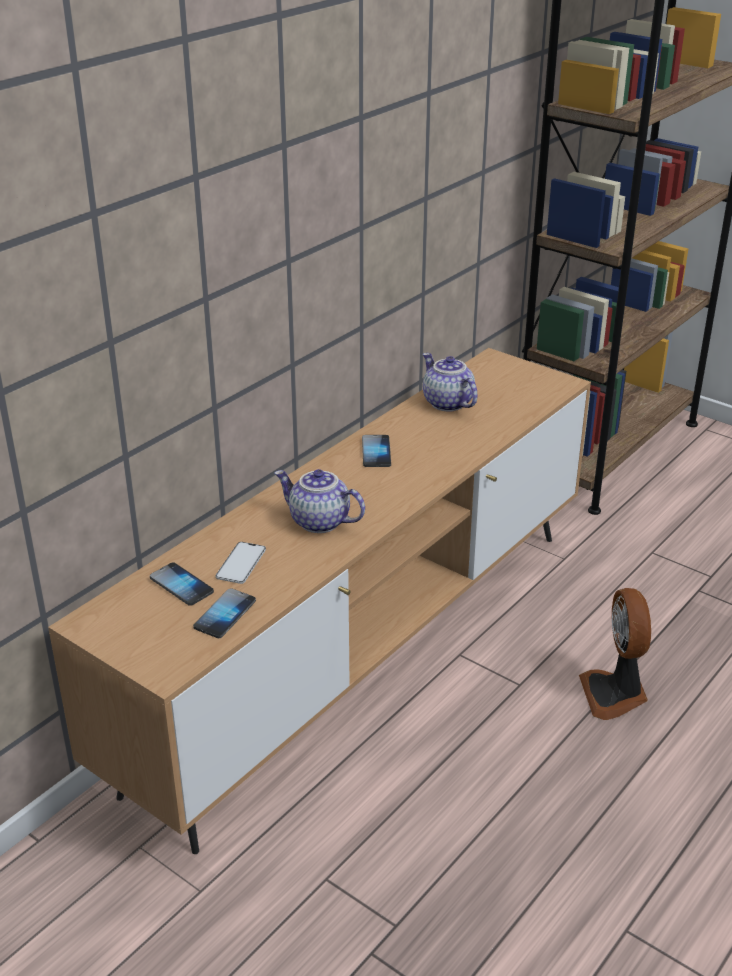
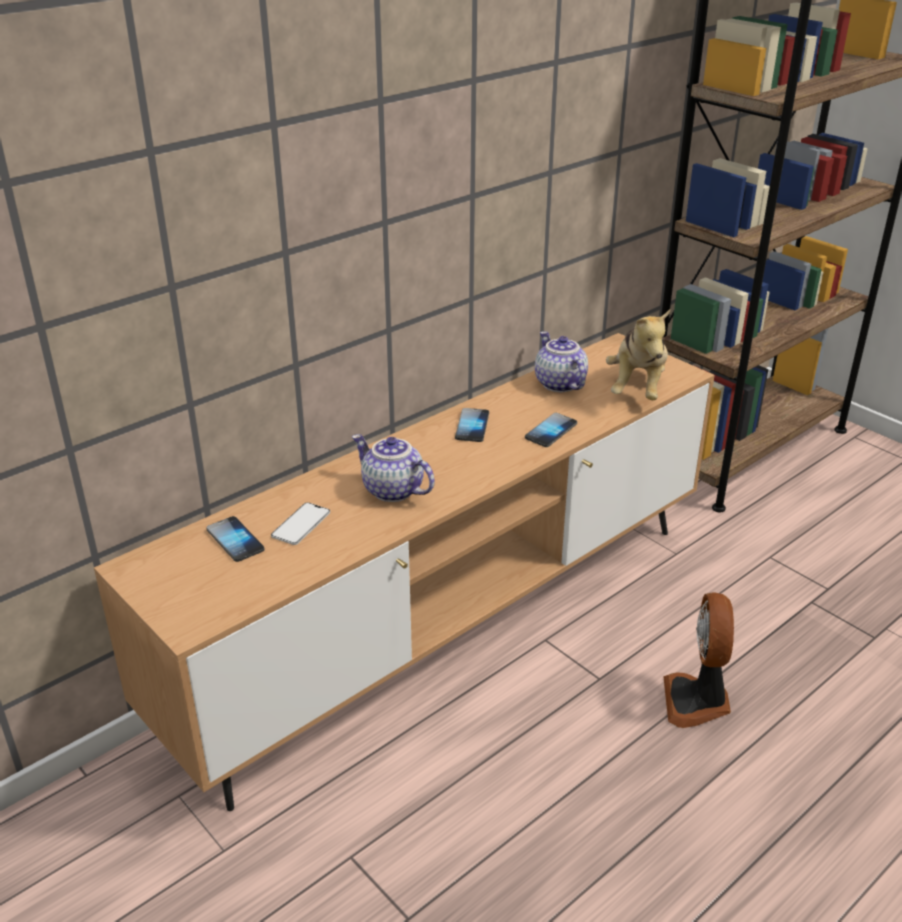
camera: 10 degrees right, 0 degrees up
(225, 615) = (267, 575): phone -> phone (551, 431)
(522, 400) = (637, 387): none -> plush toy

